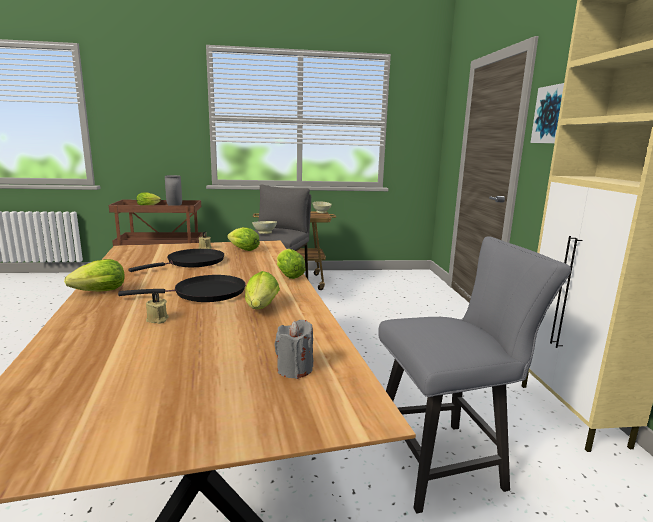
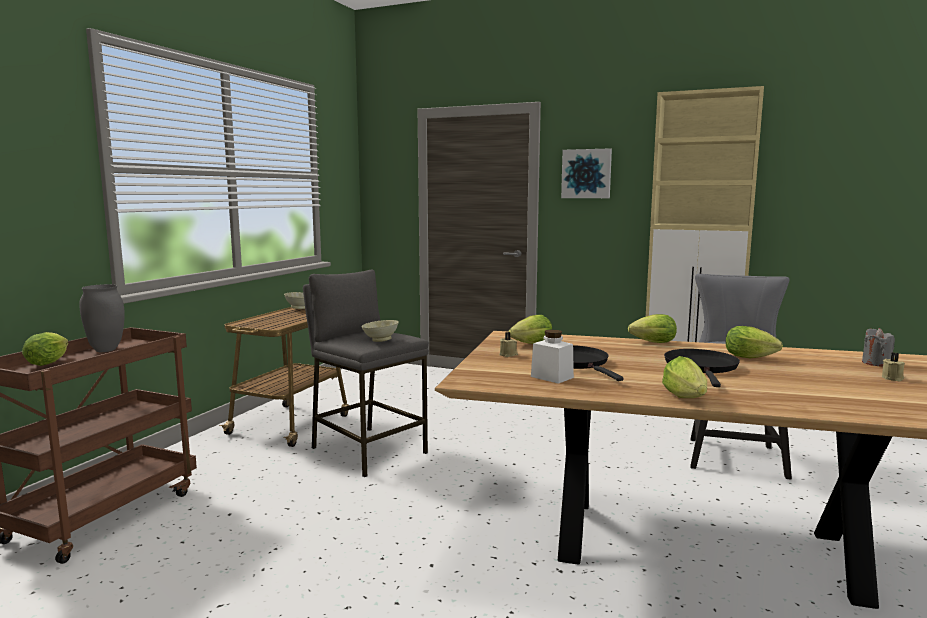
camera: 60 degrees left, 5 degrees down
(147, 261) = (552, 377): none -> white jar
(157, 320) = (779, 384): beige candle -> beige candle (893, 378)

